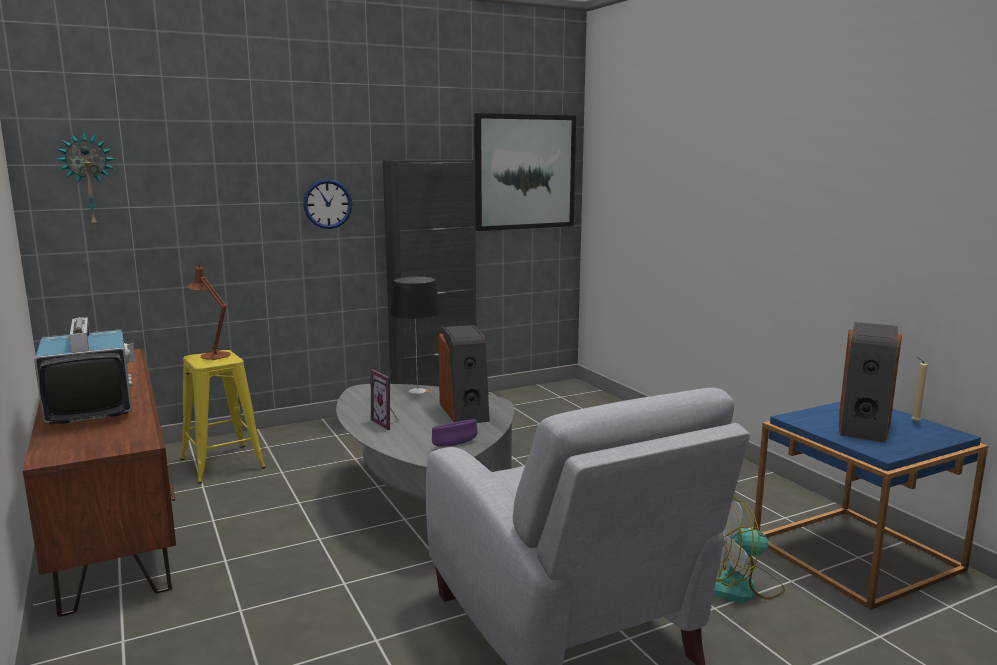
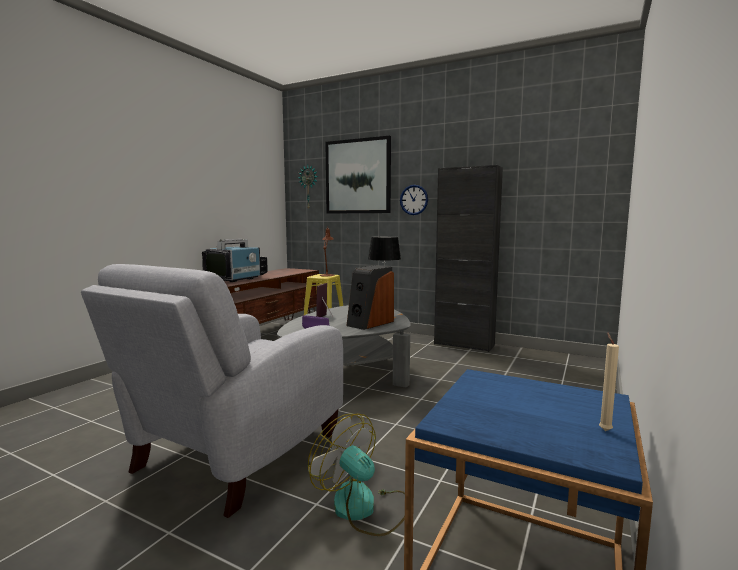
camera: 55 degrees right, 5 degrees down
(525, 172) = (565, 176): picture -> picture (358, 176)
(864, 425) = (522, 405): speaker -> none

